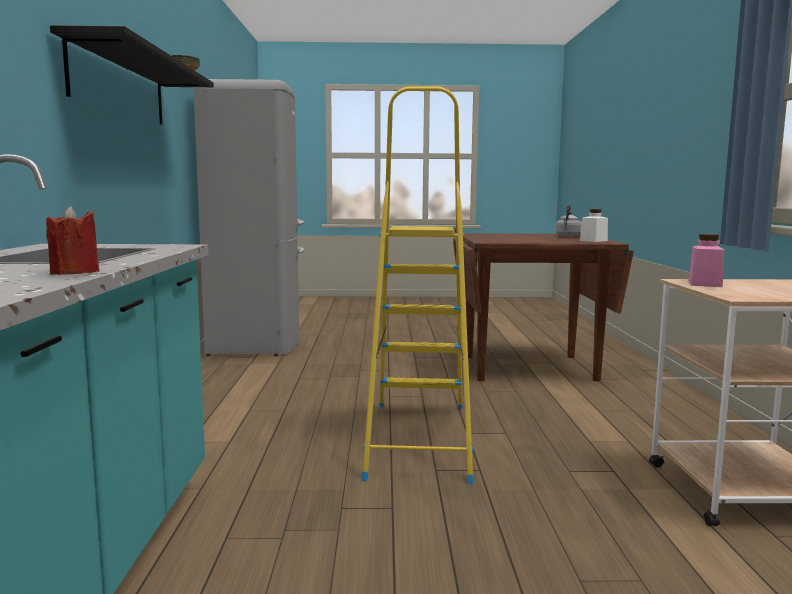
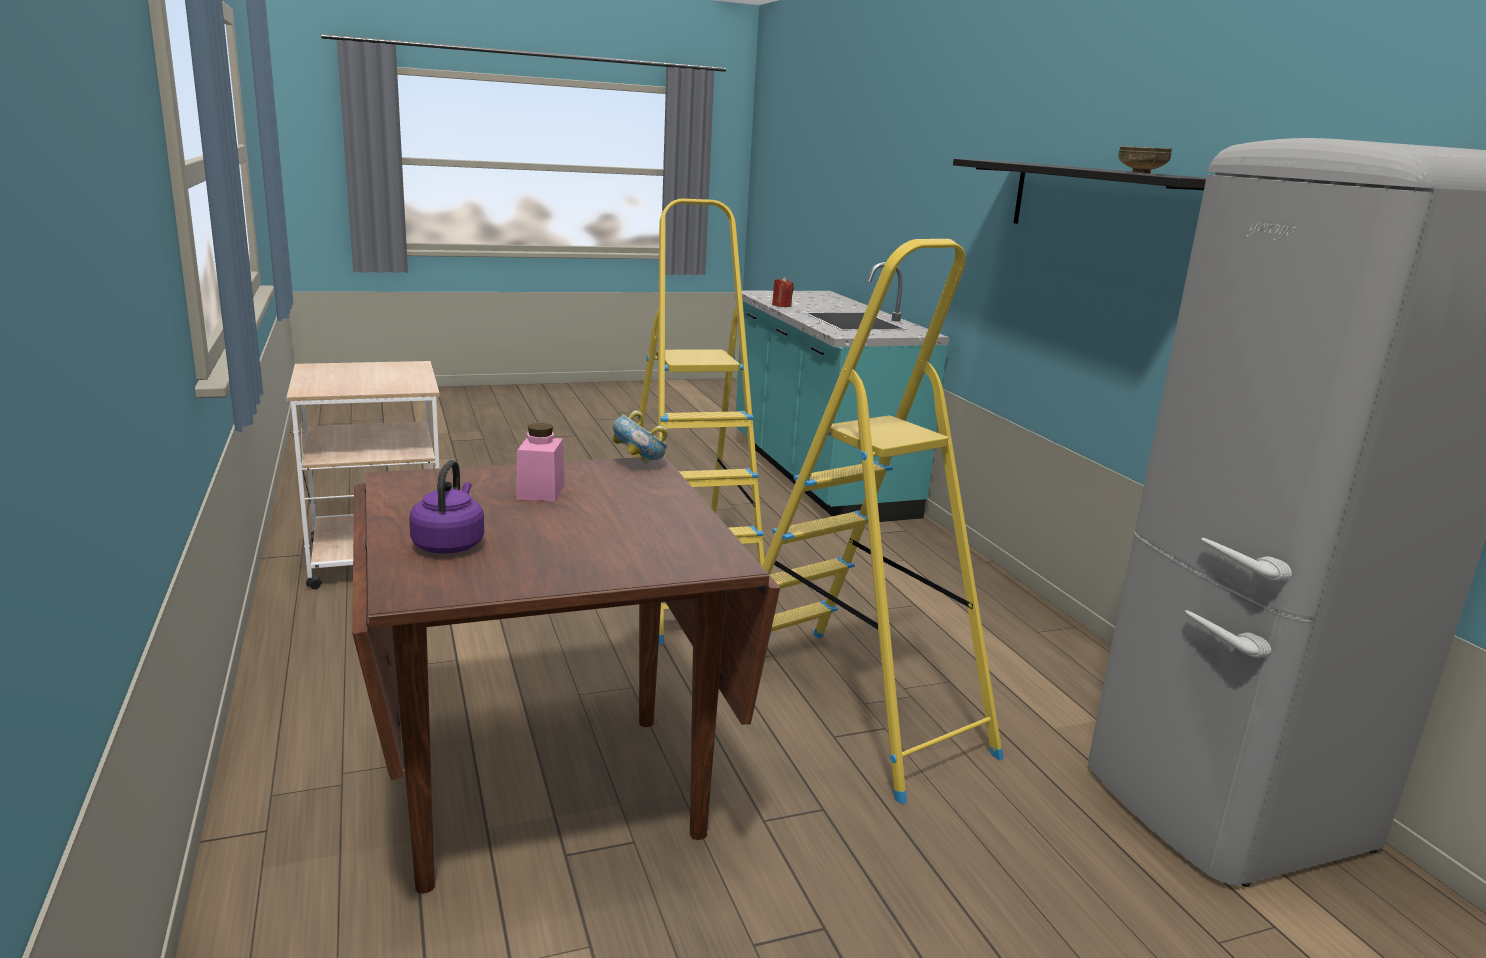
camera: 160 degrees right, 10 degrees up
(367, 376) = (851, 706): none -> yellow step ladder
(490, 242) = (640, 464): none -> bowl
(568, 236) = (449, 544): grey kettle -> purple kettle
(593, 240) = (419, 492): white jar -> none
(704, 284) = (409, 382): pink jar -> pink jar (541, 492)

